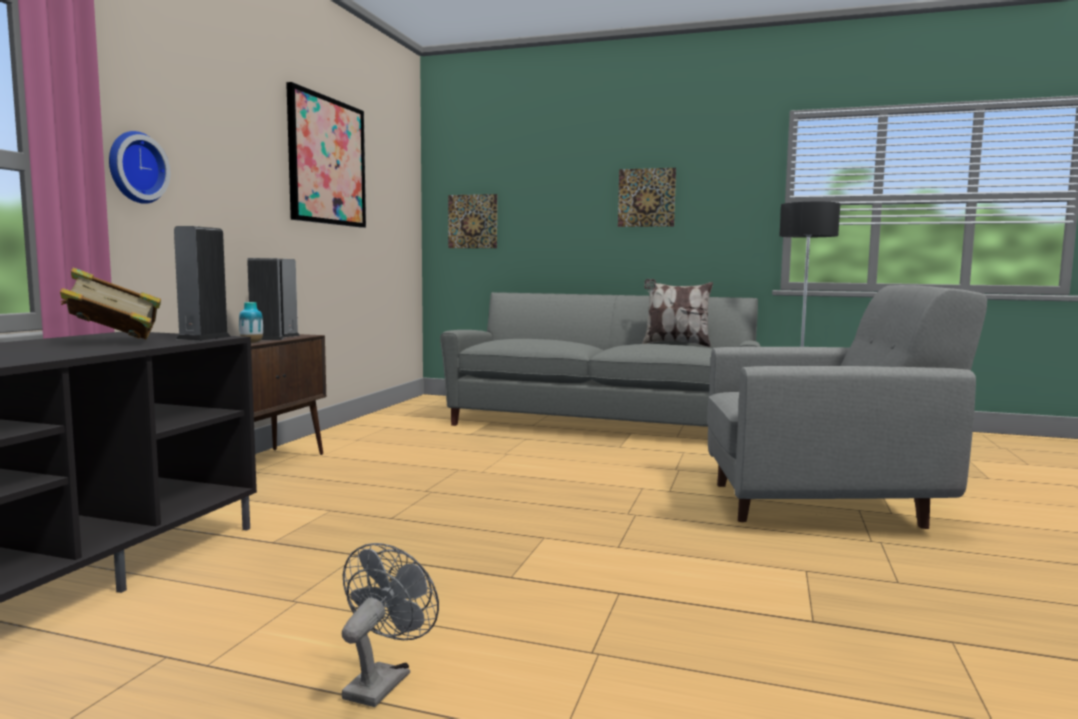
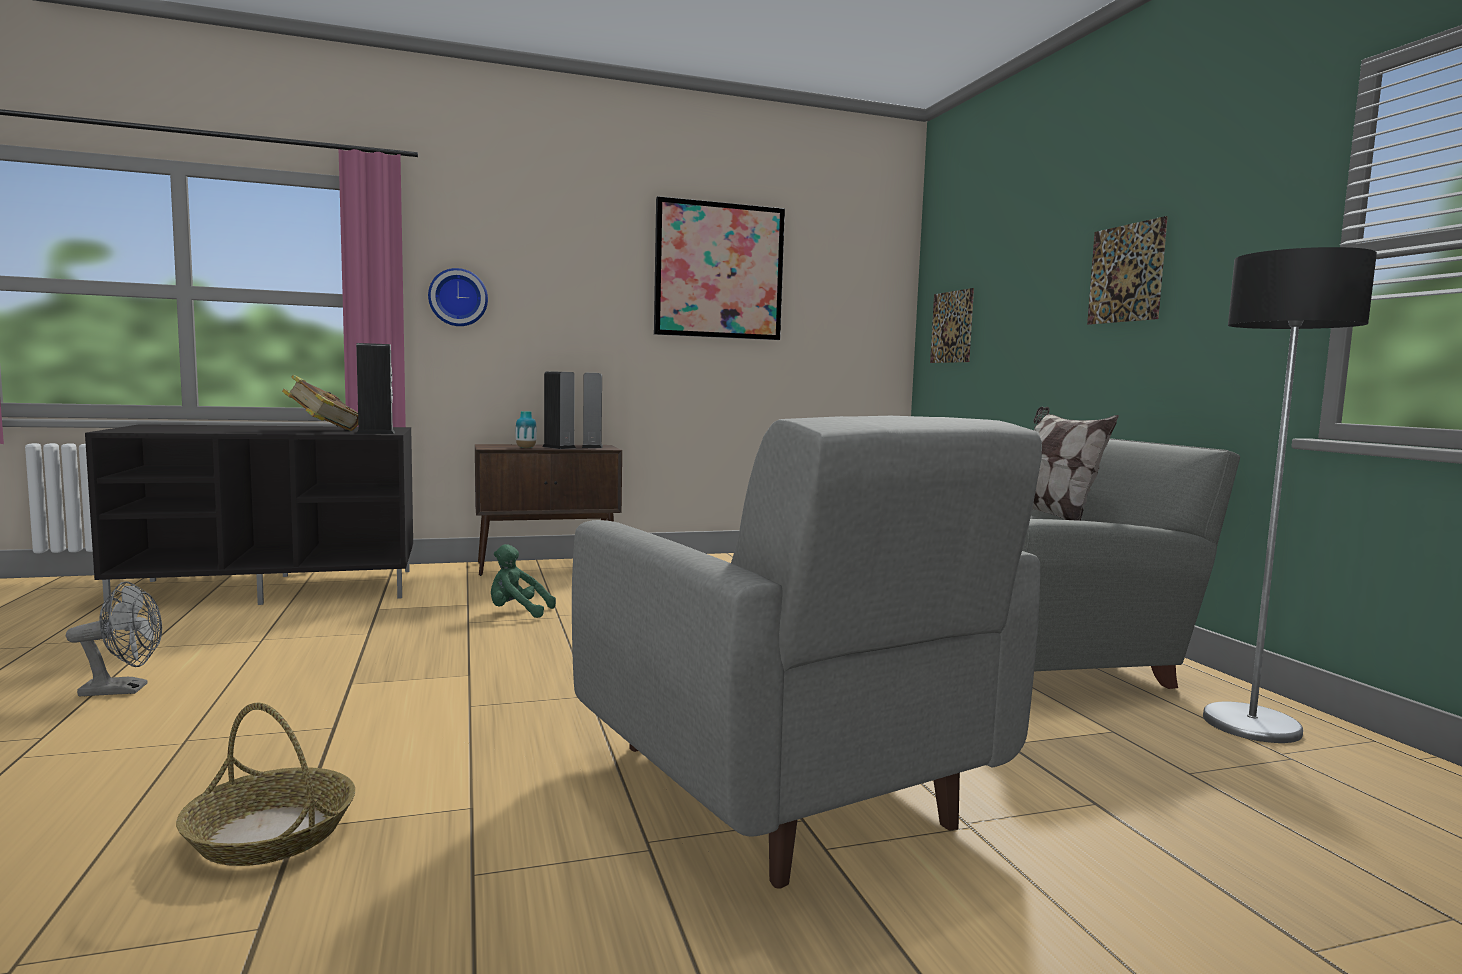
camera: 55 degrees right, 0 degrees up
(392, 500) = (517, 612): none -> green plush toy
(818, 629) = (272, 834): none -> basket

